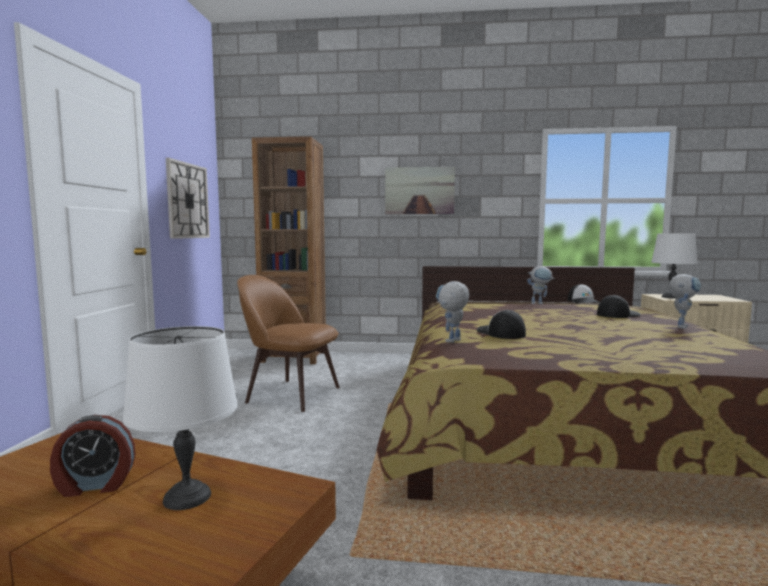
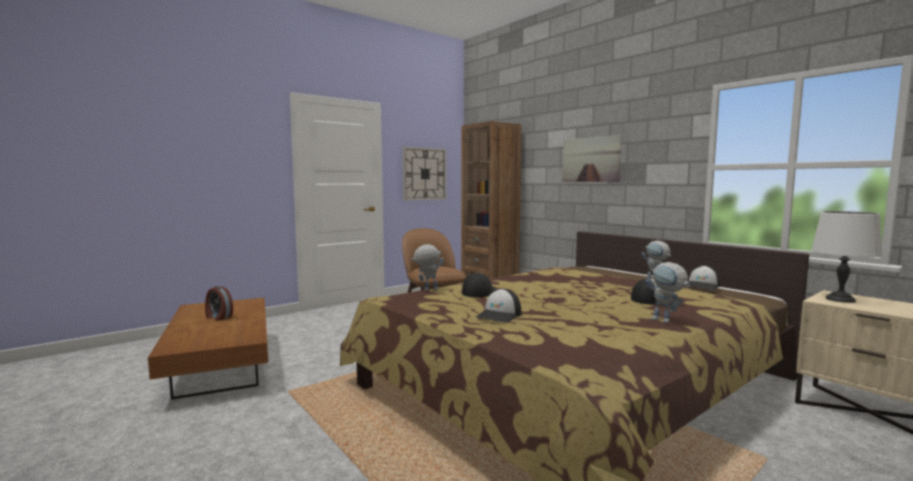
camera: 45 degrees right, 0 degrees up
(188, 497) = (224, 329): white table lamp -> none
(610, 347) = (499, 315): none -> cap
(681, 326) = (666, 321): toy robot -> toy robot turned 60 degrees clockwise

